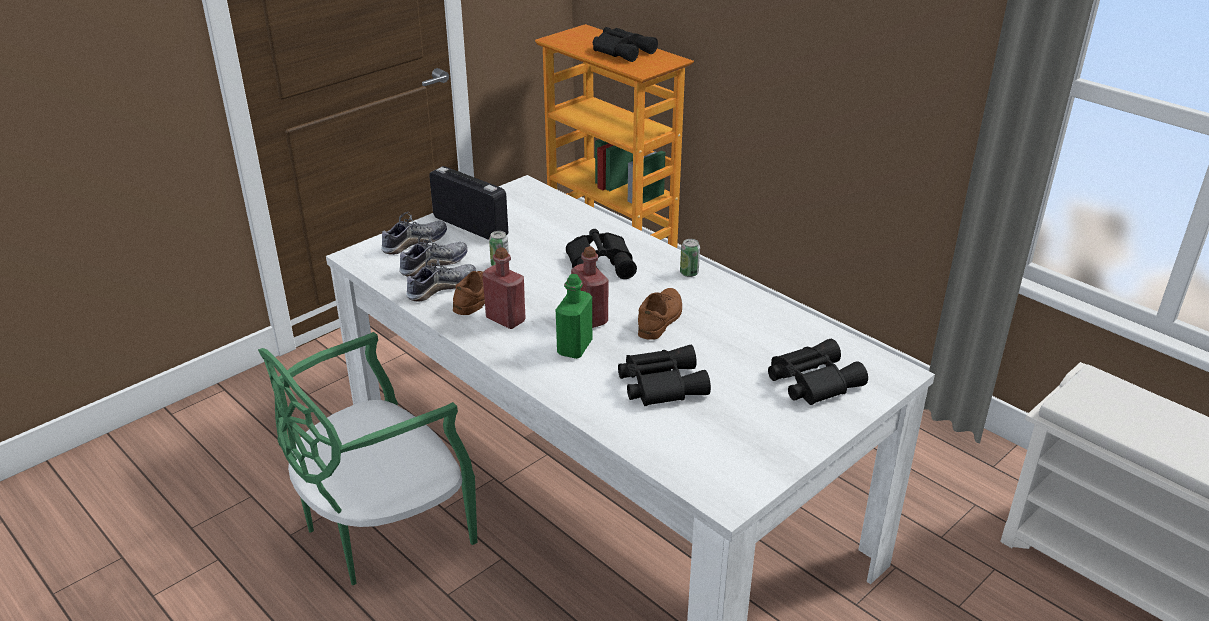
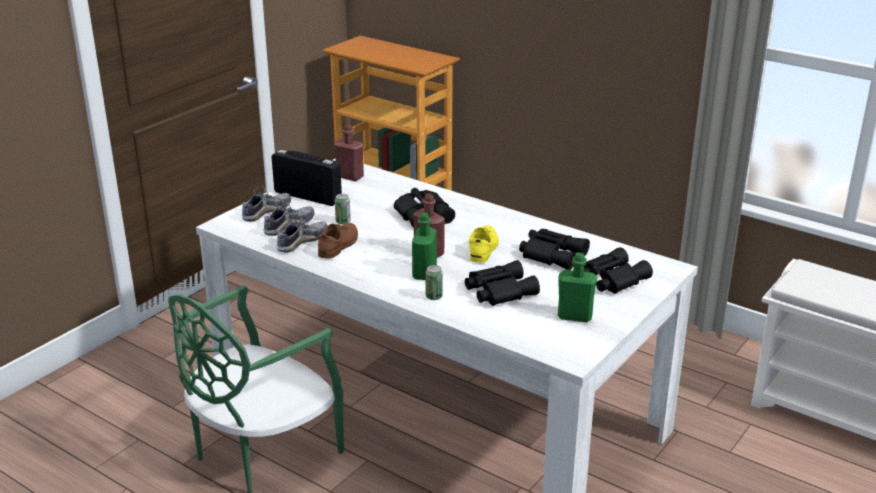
camera: 10 degrees left, 5 degrees down
(505, 319) = (362, 259): red bottle -> red bottle (350, 176)
(623, 51) = (400, 54): black binoculars -> black binoculars (552, 254)
(660, 318) = (483, 248): brown shoe -> yellow shoe
(689, 273) = (495, 215): can -> can (434, 296)
(748, 433) = (575, 316): none -> green bottle

